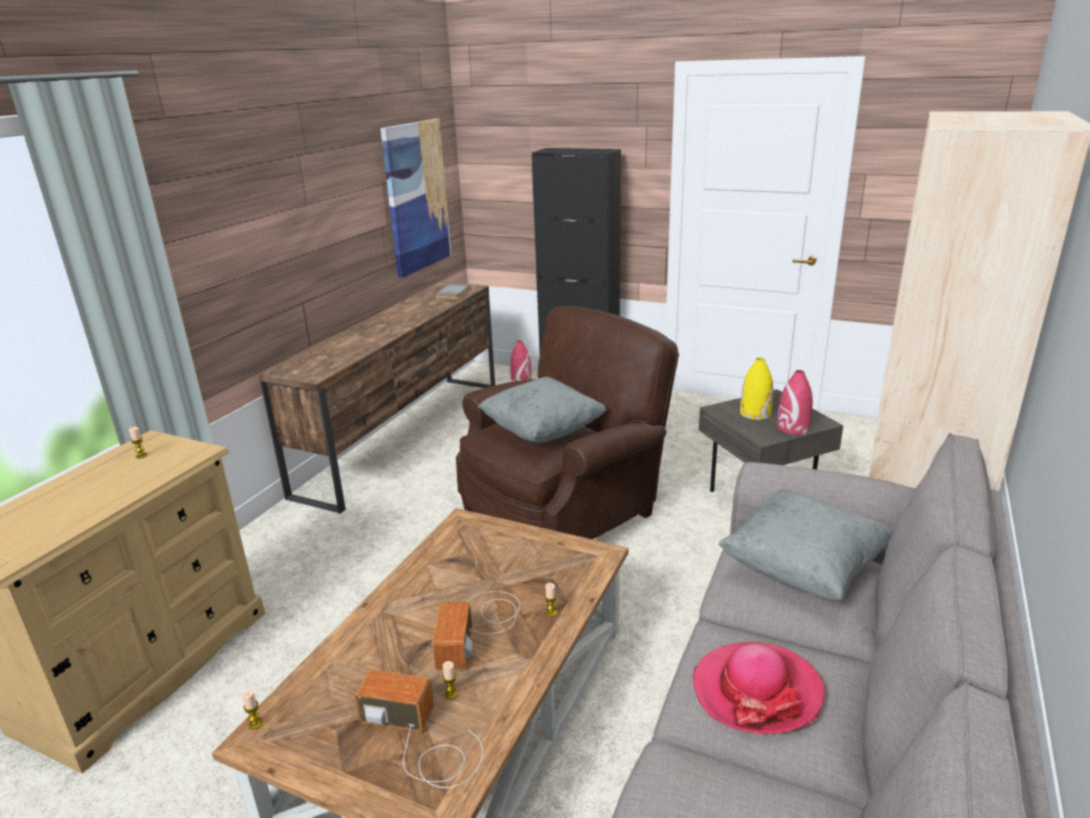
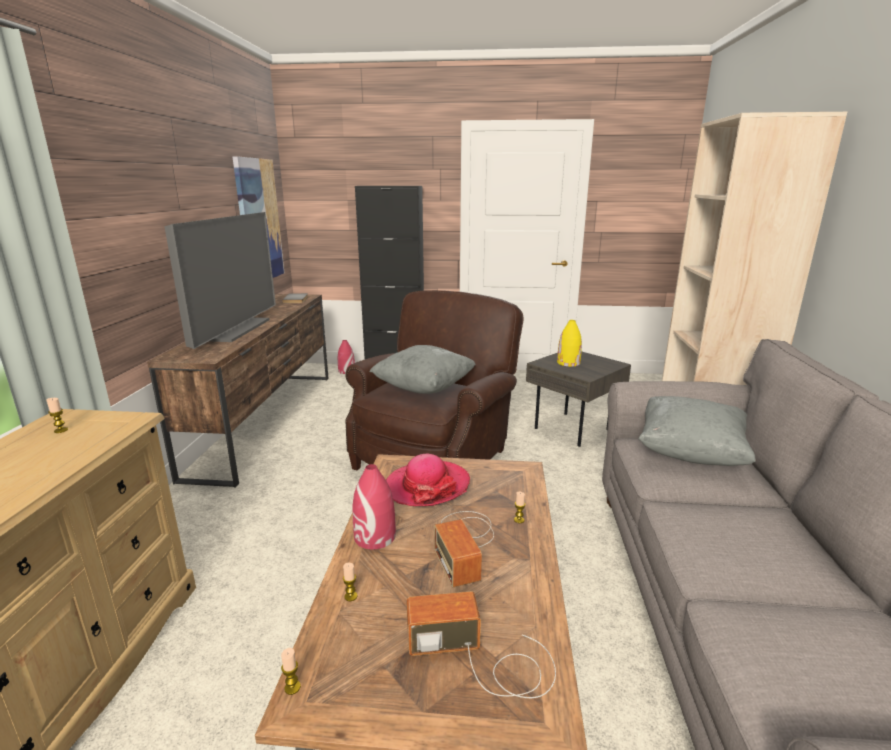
camera: 20 degrees left, 5 degrees down
(361, 335) = (233, 329): none -> television
(451, 694) = (481, 606): candle -> candle (351, 596)
(756, 690) = (734, 542): hat -> hat (427, 486)
(793, 428) = (601, 368): red vase -> red vase (375, 536)

